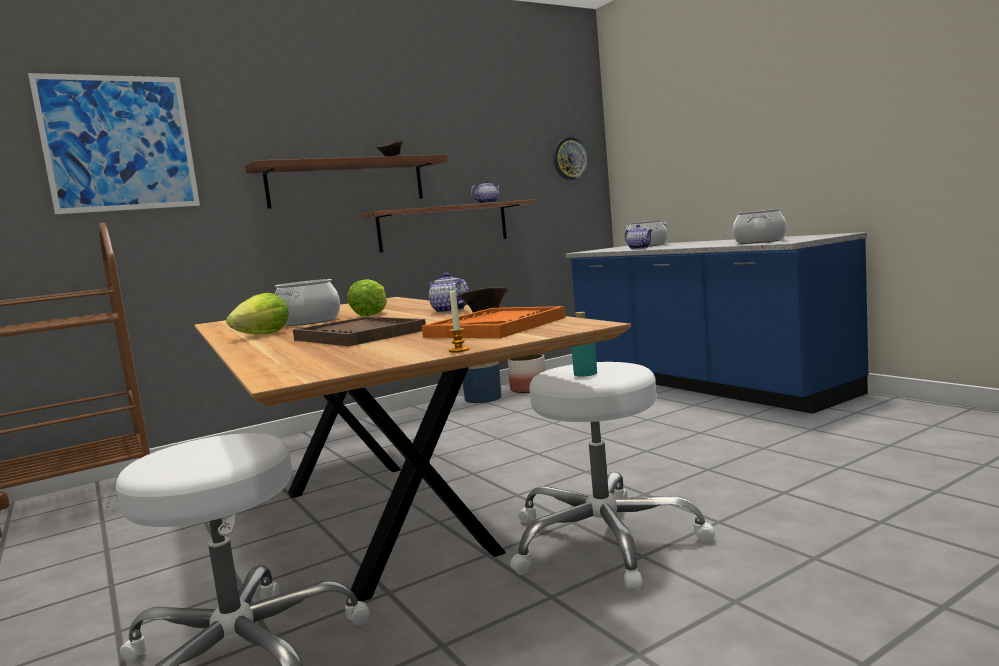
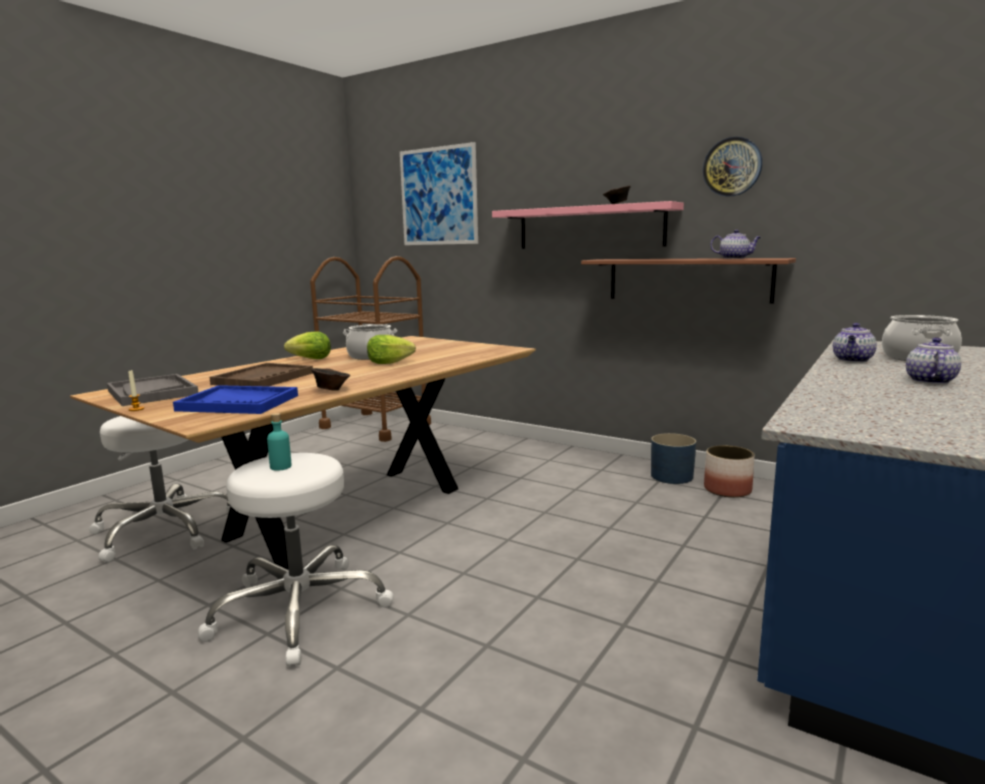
camera: 65 degrees right, 5 degrees up
(347, 183) = (589, 227): brown shelf -> pink shelf
(347, 359) = (152, 392): none -> grey tray
(449, 311) = (377, 378): teapot -> teapot (929, 381)
(496, 327) = (239, 403): orange tray -> blue tray
(570, 159) = (924, 196): wall clock -> wall clock (732, 167)
(759, 242) = (852, 409): cooking pot -> none

